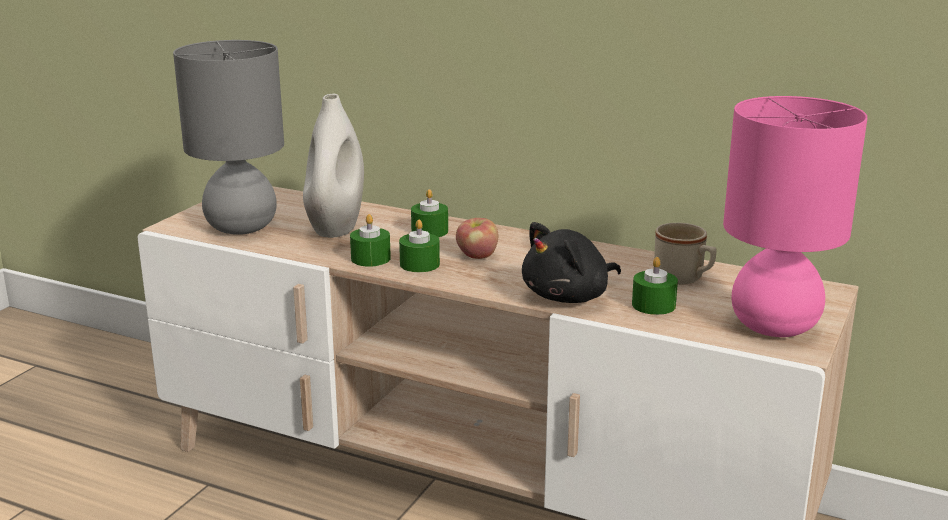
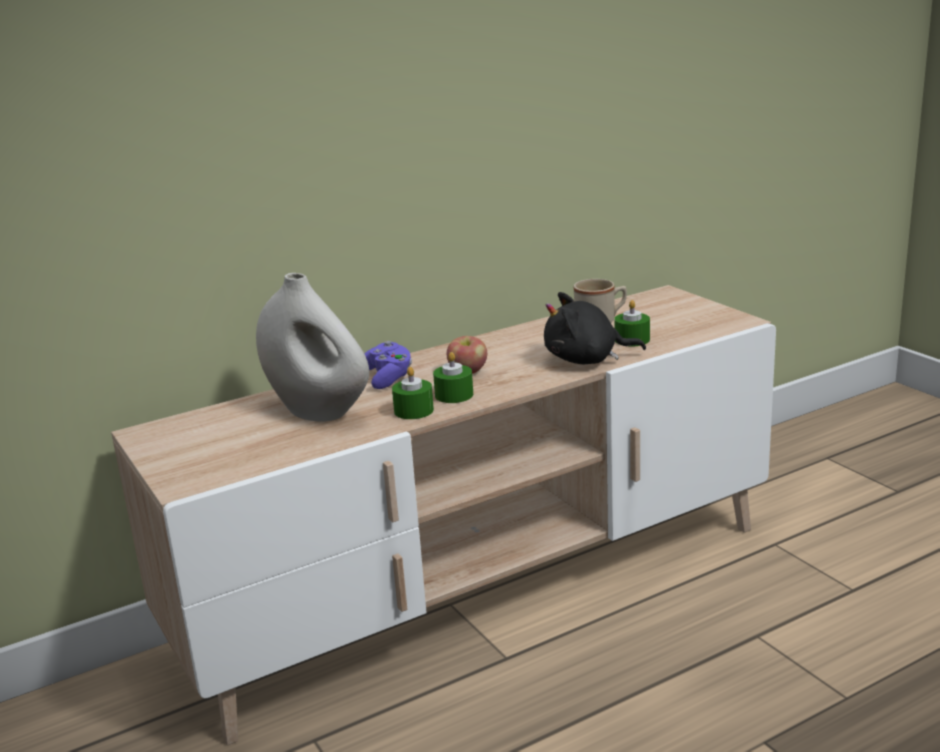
camera: 55 degrees left, 0 degrees up
(240, 227) = (245, 453): grey table lamp -> none
(429, 231) = (387, 378): green candle -> purple game controller
(569, 297) = (586, 360): black plush toy -> black plush toy turned 90 degrees clockwise
(774, 327) = (703, 318): pink table lamp -> none

